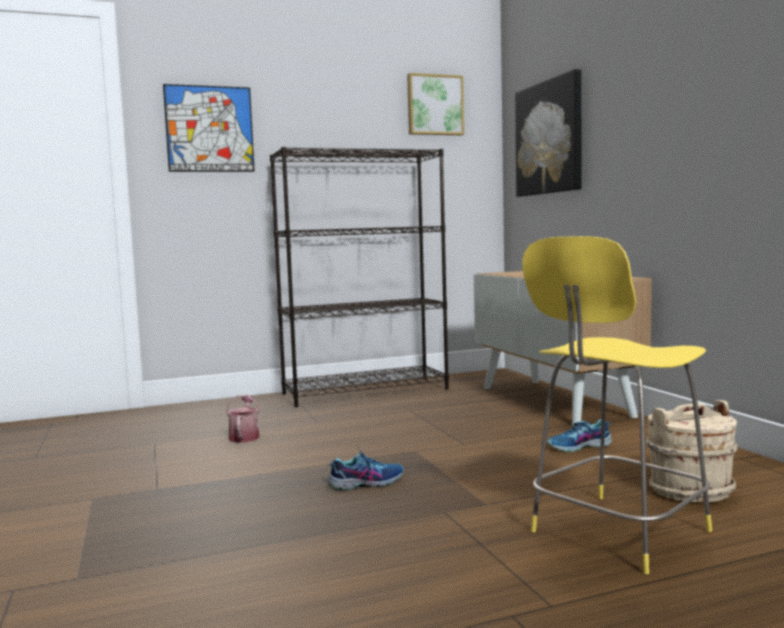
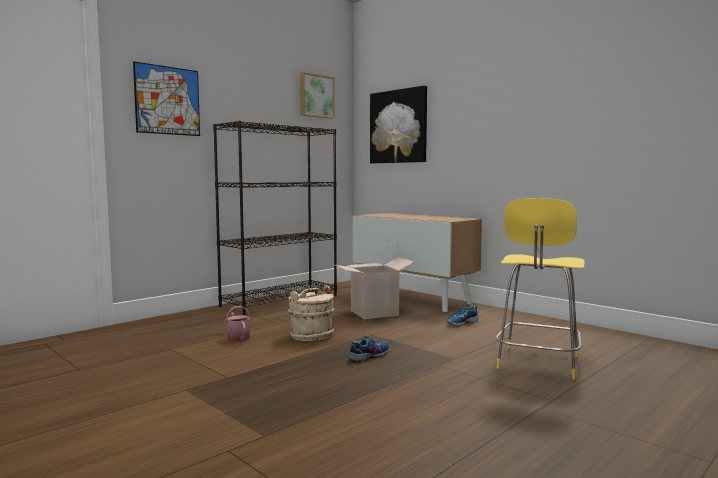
camera: 25 degrees left, 0 degrees up
(464, 419) = (374, 313): none -> cardboard box
(689, 490) = (545, 339): beige bucket -> beige bucket (311, 336)

